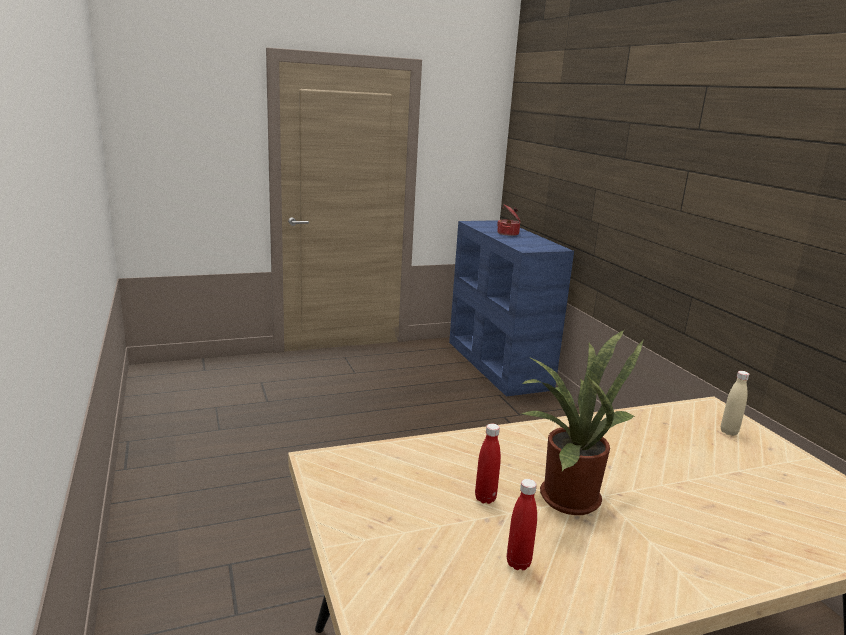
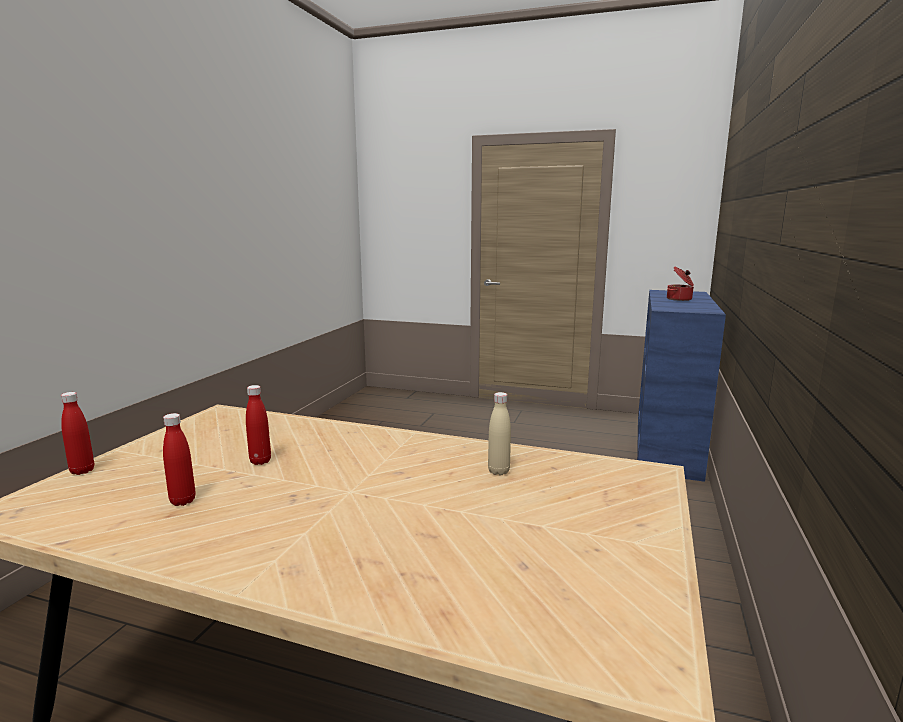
camera: 40 degrees right, 5 degrees down
(353, 584) = (82, 471): none -> red bottle
(564, 495) = (319, 480): potted plant -> none
(729, 432) = (618, 495): beige bottle -> beige bottle (498, 471)

